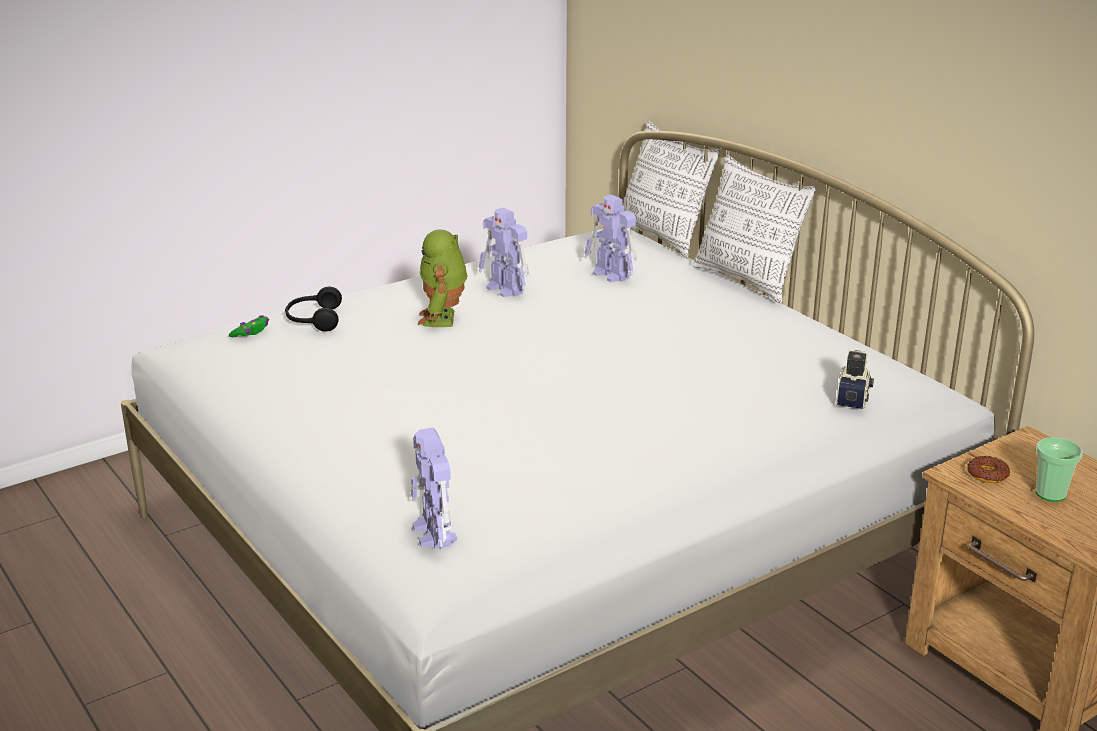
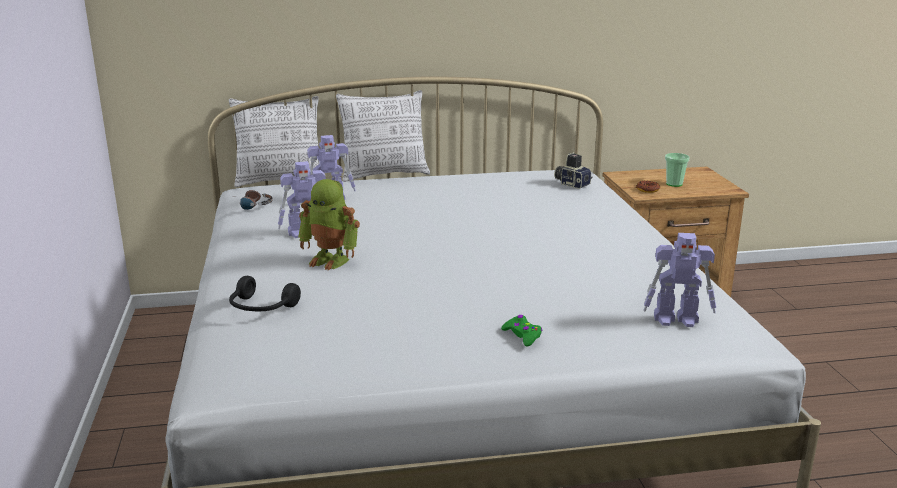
camera: 65 degrees left, 5 degrees down
(251, 332) = (246, 339): green game controller -> green game controller (522, 335)
(554, 245) = (250, 205): none -> headphones

